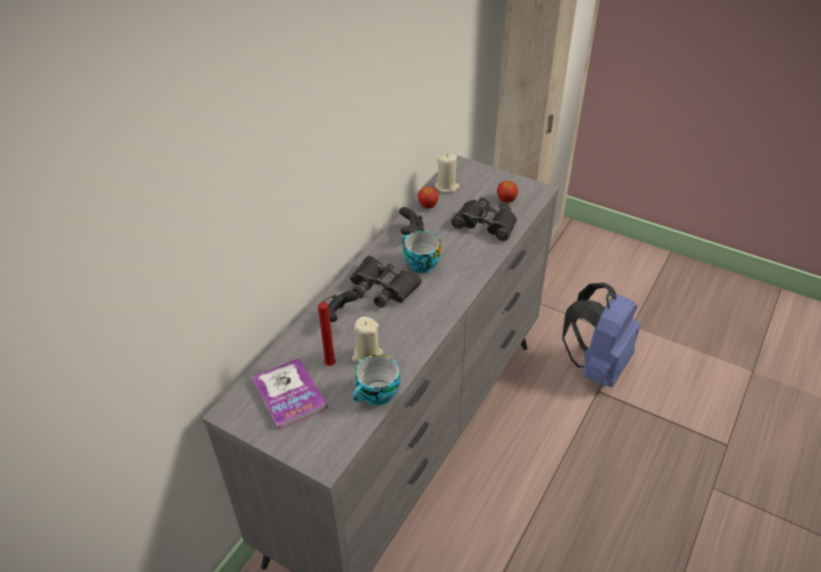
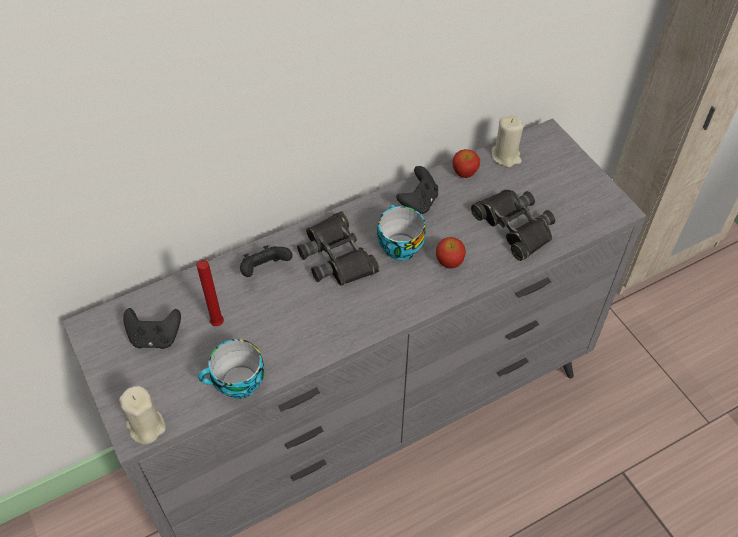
camera: 30 degrees right, 10 degrees up
(289, 394) = (155, 337): book -> black game controller
(367, 355) = (261, 332): beige candle -> beige candle (146, 427)
(506, 200) = (565, 205): apple -> apple (449, 261)
(596, 366) = (643, 440): blue backpack -> none

